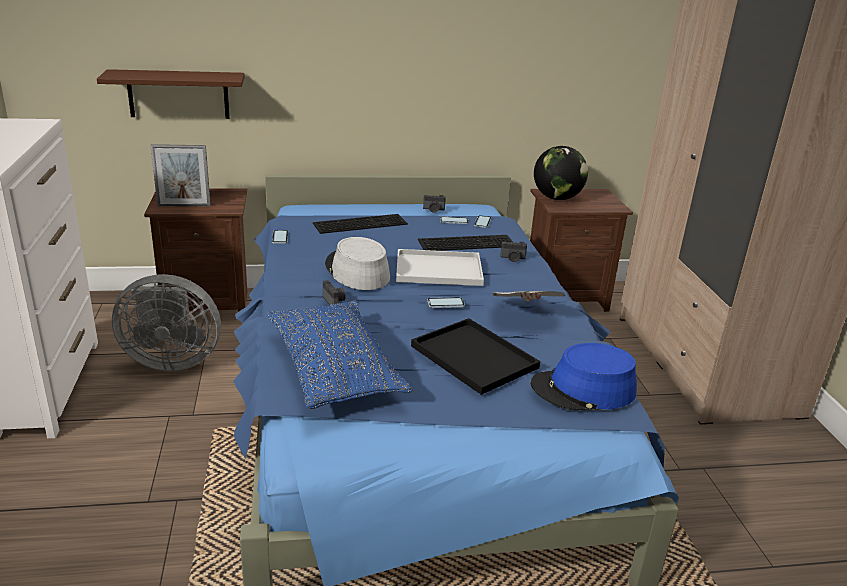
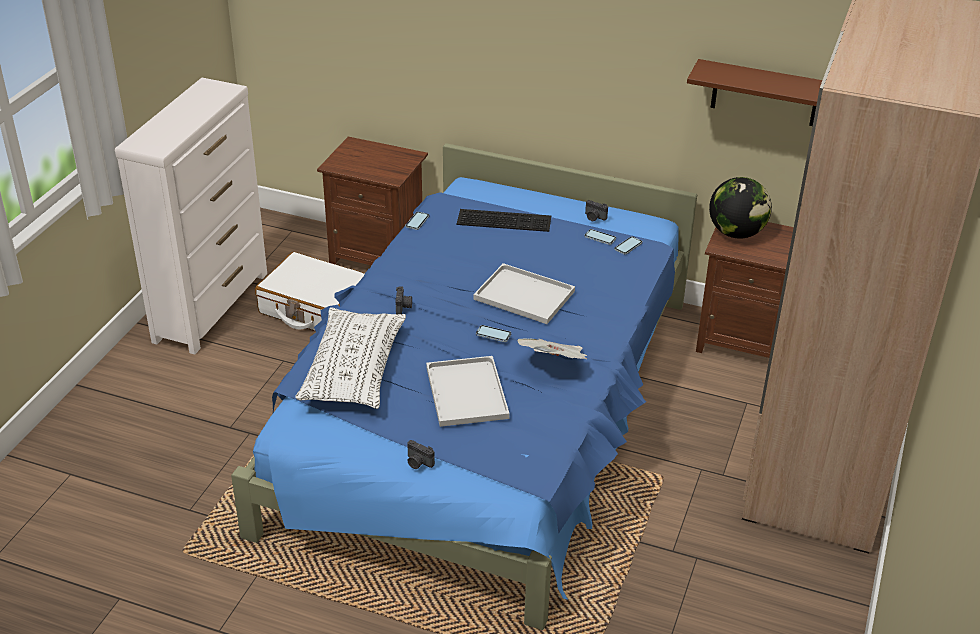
camera: 30 degrees right, 10 degrees up
(171, 360) = (314, 307): grey fan -> white suitcase
(178, 94) = (372, 55): brown shelf -> brown shelf (765, 93)
(184, 205) = (356, 165): picture frame -> none
(334, 369) = (354, 370): blue pillow -> white pillow
(356, 271) = (449, 279): grey hat -> none
(467, 242) = (586, 268): keyboard -> none
(471, 356) = (465, 391): black tray -> white tray
(512, 259) = (610, 300): camera -> camera (418, 463)
(583, 390) = (524, 448): blue hat -> none

